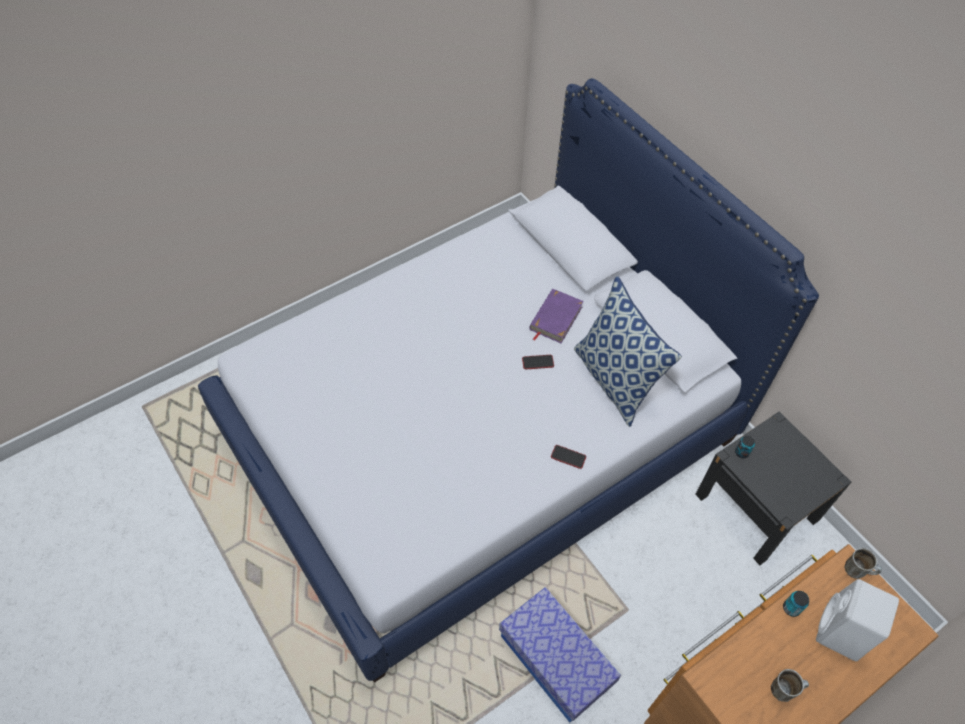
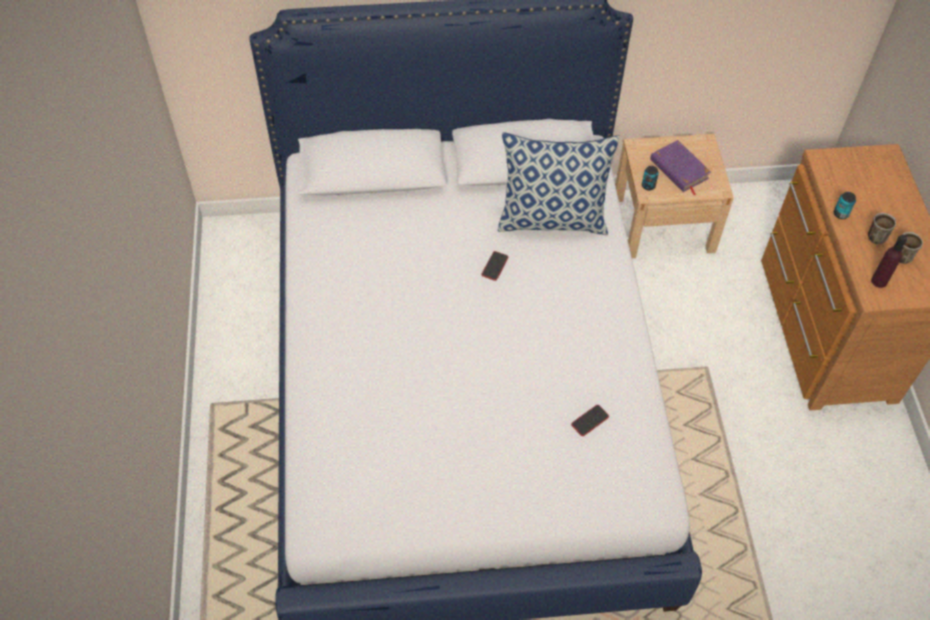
camera: 60 degrees left, 0 degrees up
(555, 318) = (453, 227): purple book -> purple book (679, 169)
(555, 660) = (725, 447): storage box -> none
(568, 457) = (612, 294): phone -> phone (590, 421)
(731, 677) = (879, 281): none -> purple bottle
(756, 507) = (663, 223): black nightstand -> beige nightstand
(841, 634) = (874, 196): white speaker -> none
(857, 570) = (829, 157): mug -> mug (877, 236)

